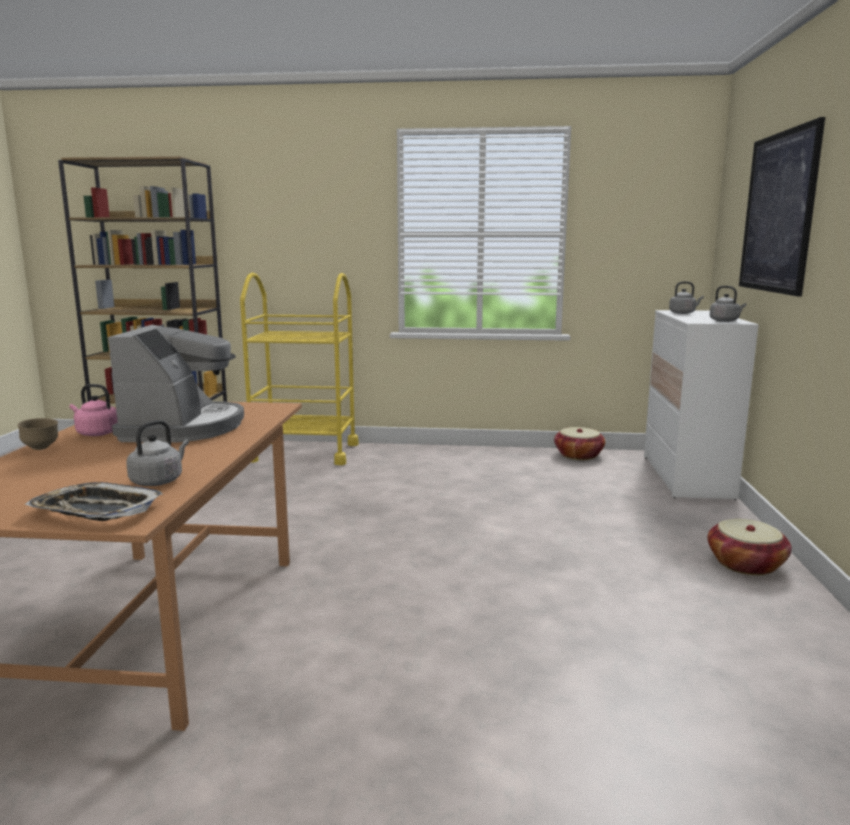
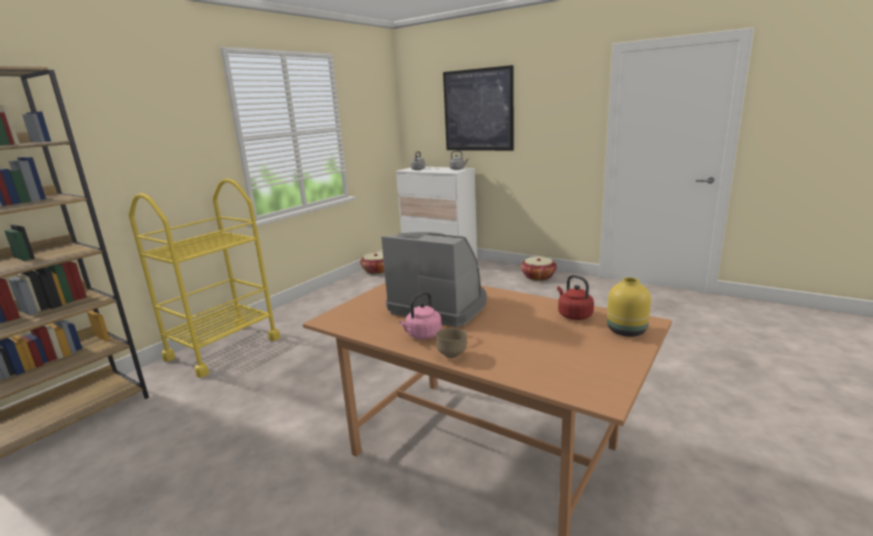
camera: 60 degrees left, 5 degrees up
(96, 510) = (626, 331): tray -> yellow vase
(159, 481) = (573, 315): grey kettle -> red kettle

